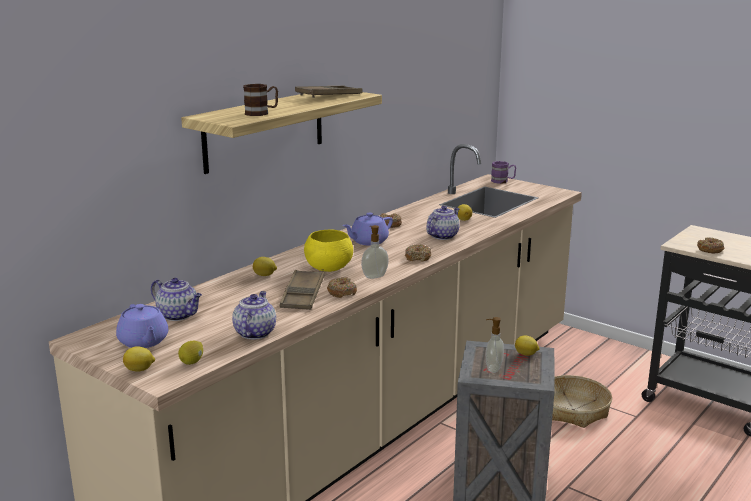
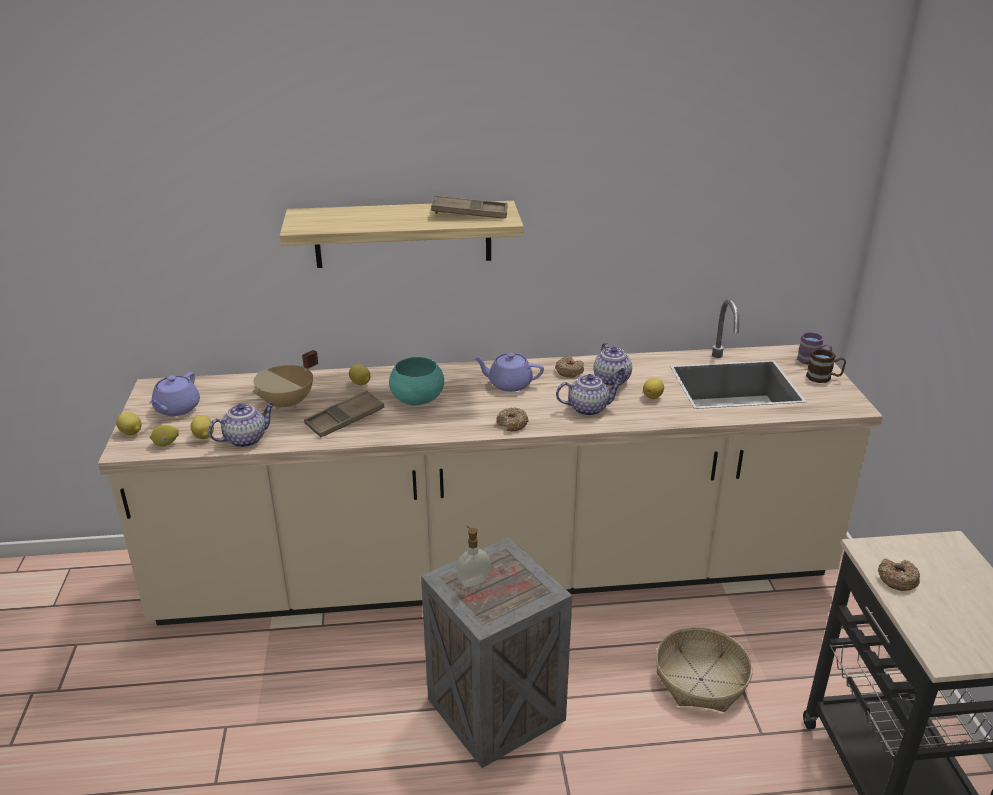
camera: 45 degrees right, 10 degrees up
(179, 315) = (237, 395): teapot -> teapot (612, 380)
(236, 304) = (288, 404): none -> beige cooking pot
(261, 113) = (349, 222): brown mug -> brown mug (824, 378)
(328, 268) = (417, 400): yellow bowl -> turquoise bowl
(341, 292) = (376, 431): donut -> none
(374, 276) = (434, 427): soap dispenser -> none
(526, 354) = (531, 585): lemon -> lemon (203, 437)

